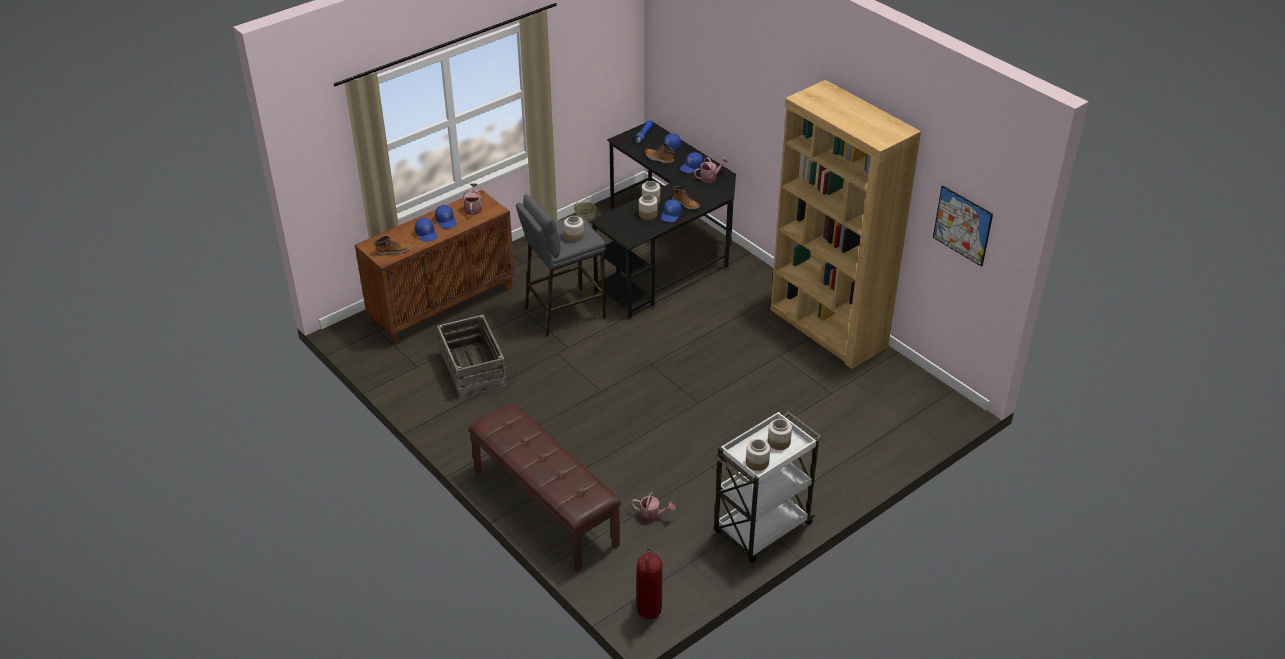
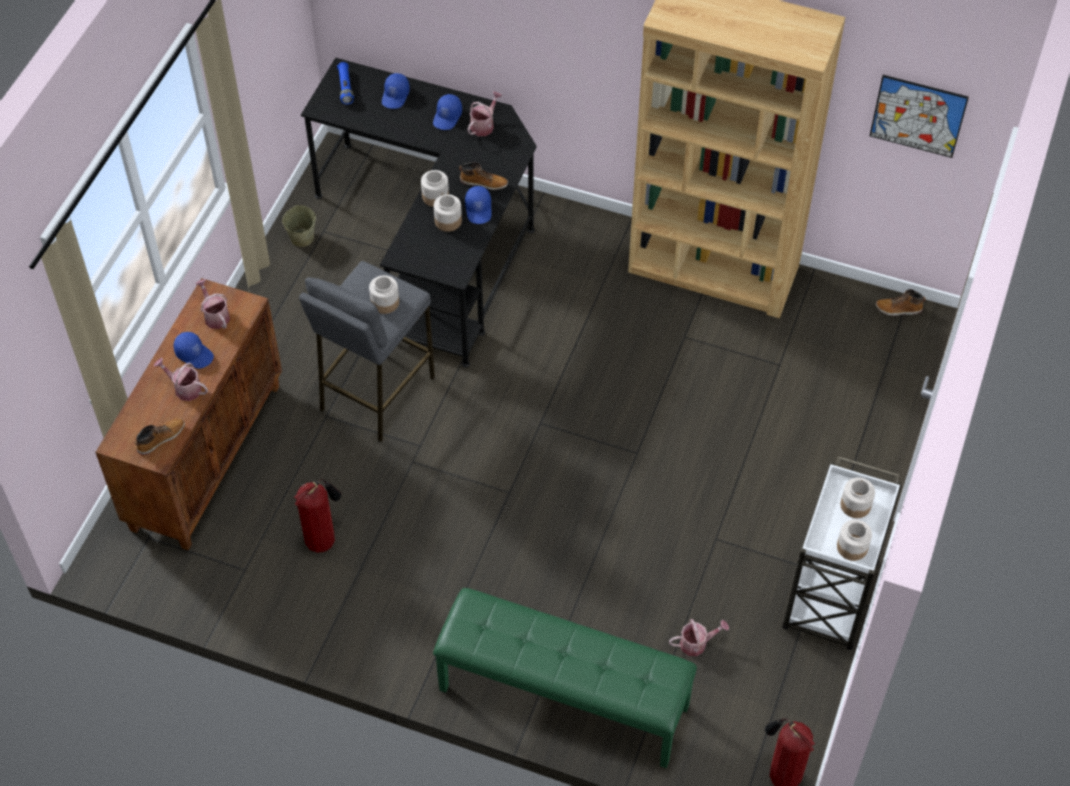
camera: 30 degrees left, 15 degrees up
(427, 234) = (184, 388): blue cap -> watering can
(472, 370) = (322, 539): crate -> fire extinguisher
(544, 507) = (562, 699): brown bench -> green bench
(659, 159) = (395, 120): boot -> boot (898, 309)

